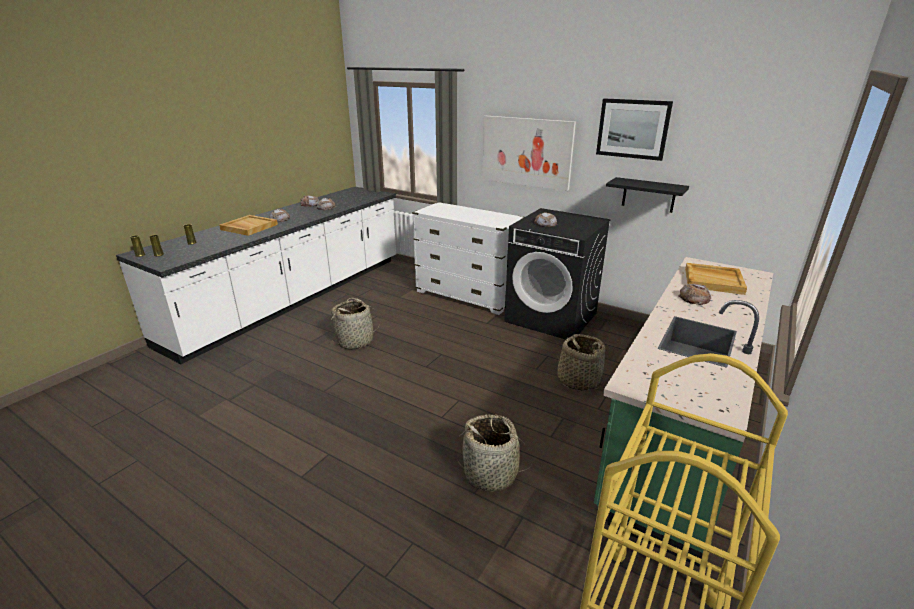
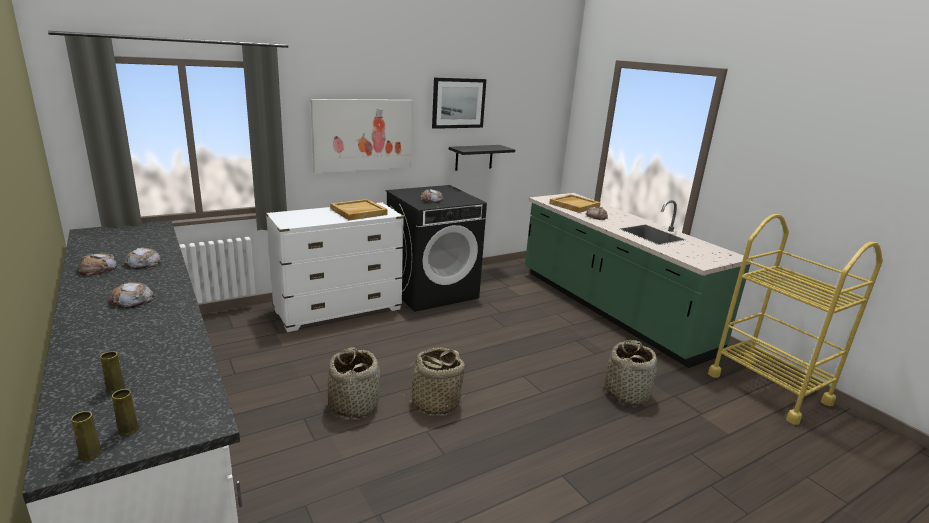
camera: 65 degrees left, 5 degrees down
(248, 227) = (123, 328): beige tray -> beige tray (358, 212)
(578, 380) = (534, 317): basket -> basket (435, 402)

